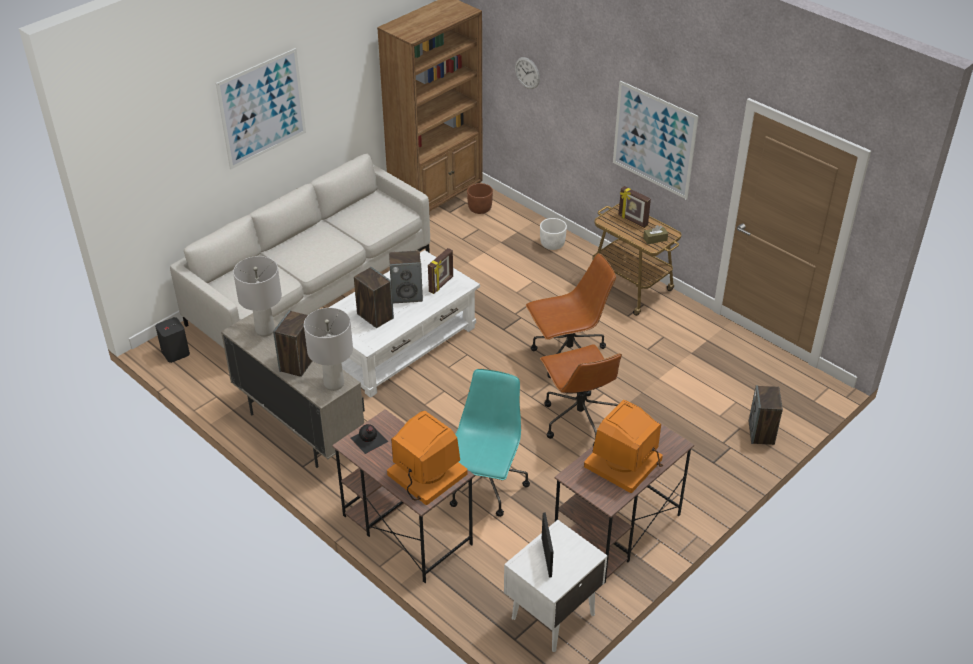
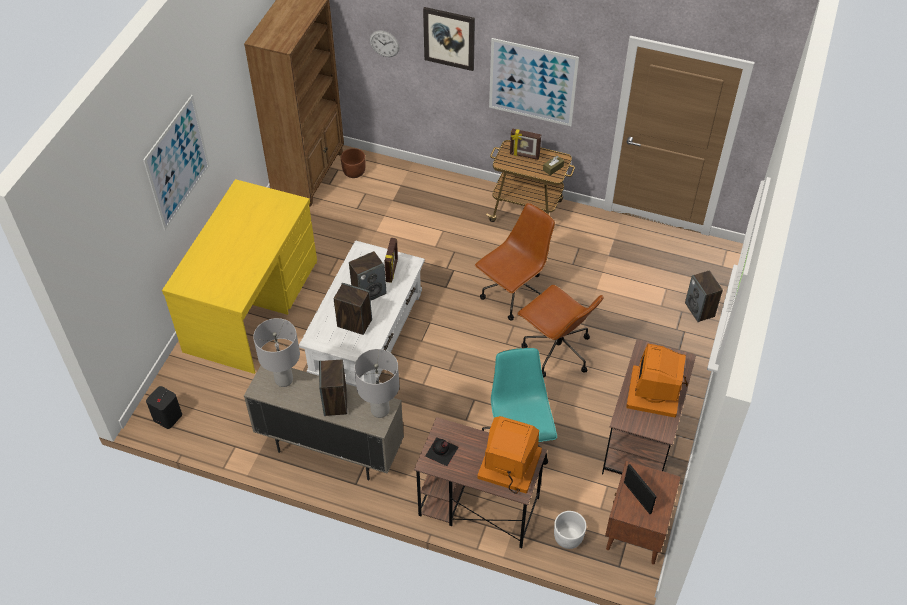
camera: 25 degrees left, 10 degrees up
(311, 289) = (253, 306): grey sofa -> yellow desk
(551, 616) = (635, 534): white nightstand -> brown nightstand
(552, 244) = (438, 188): white planter -> white planter (568, 537)
(583, 75) = (449, 38): none -> picture

